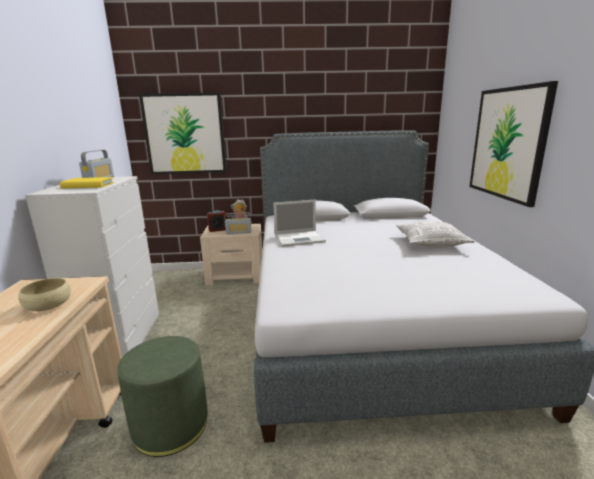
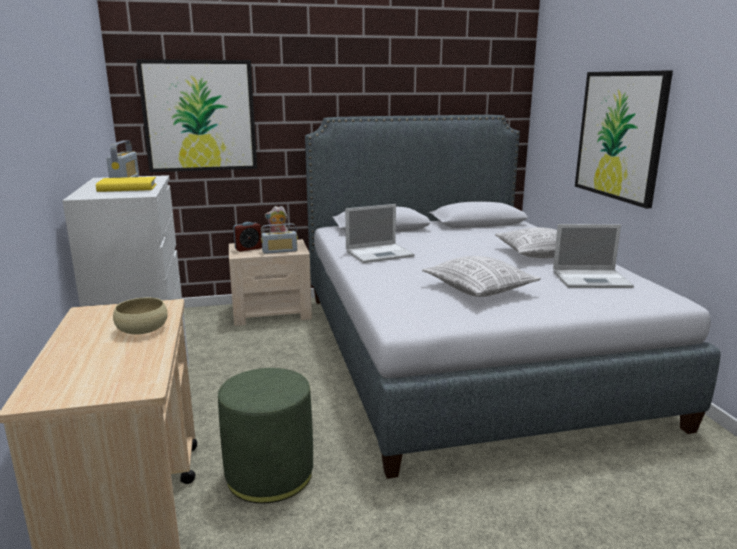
camera: 10 degrees left, 0 degrees up
(365, 275) = (479, 289): none -> pillow
(472, 270) = (592, 279): none -> laptop

